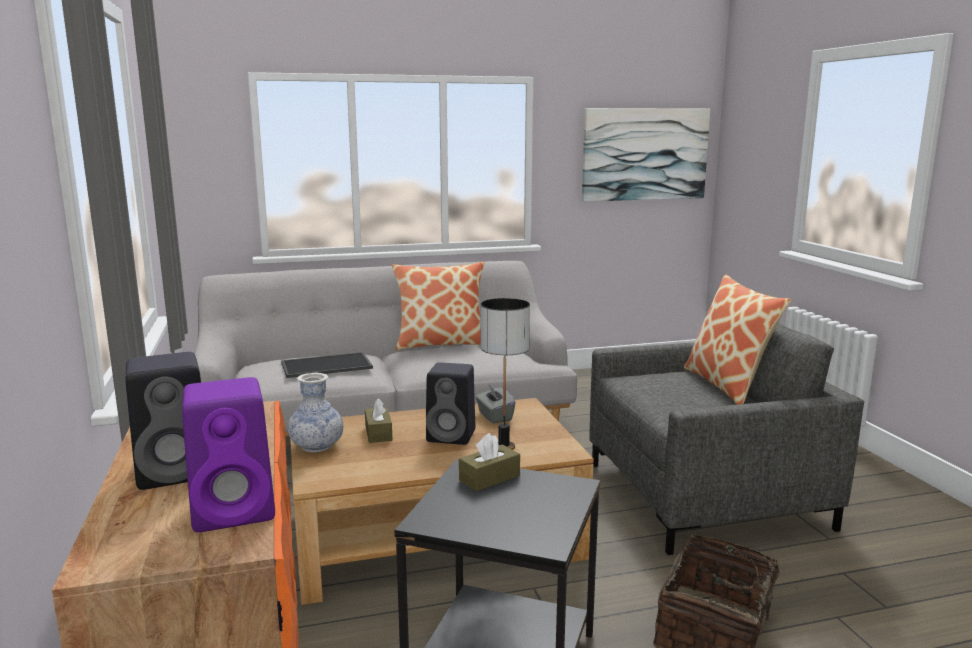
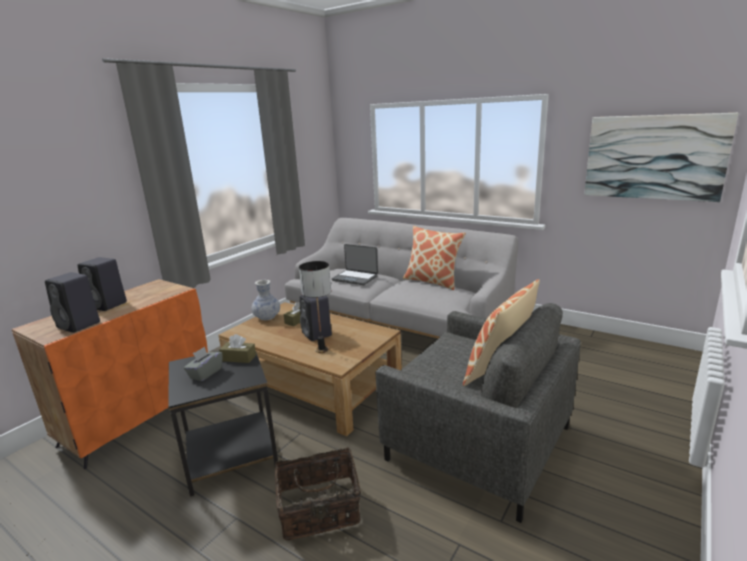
camera: 50 degrees right, 5 degrees up
(237, 510) = (80, 325): purple speaker -> black speaker
(327, 365) = (355, 278): tray -> laptop
(494, 416) = (356, 332): grey tissue box -> grey tissue box (205, 373)

